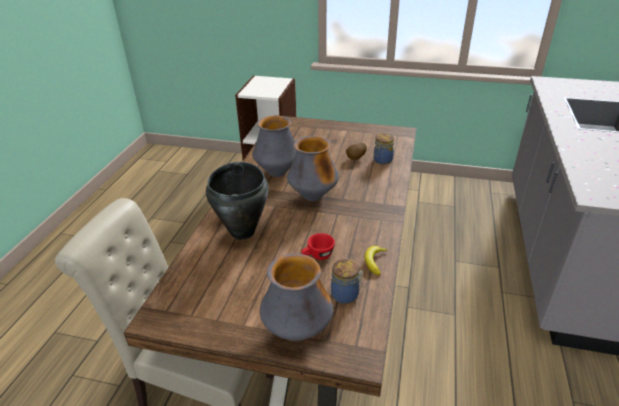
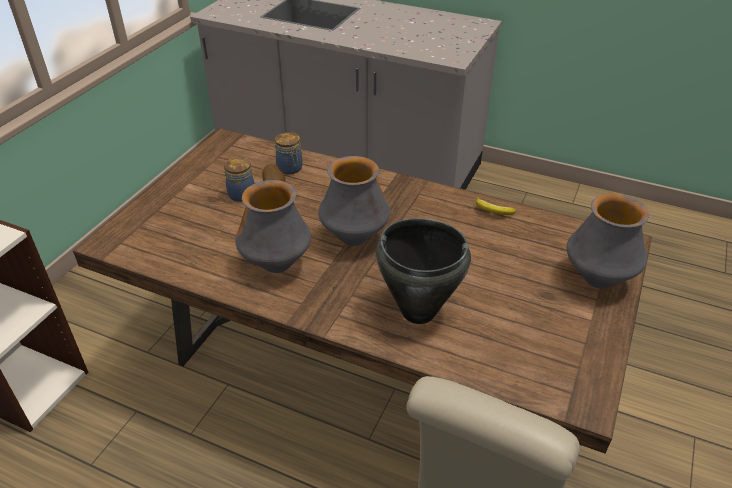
camera: 80 degrees left, 5 degrees up
(317, 256) = (478, 250): red cup -> none
(346, 295) = (544, 238): jar -> jar (242, 194)

